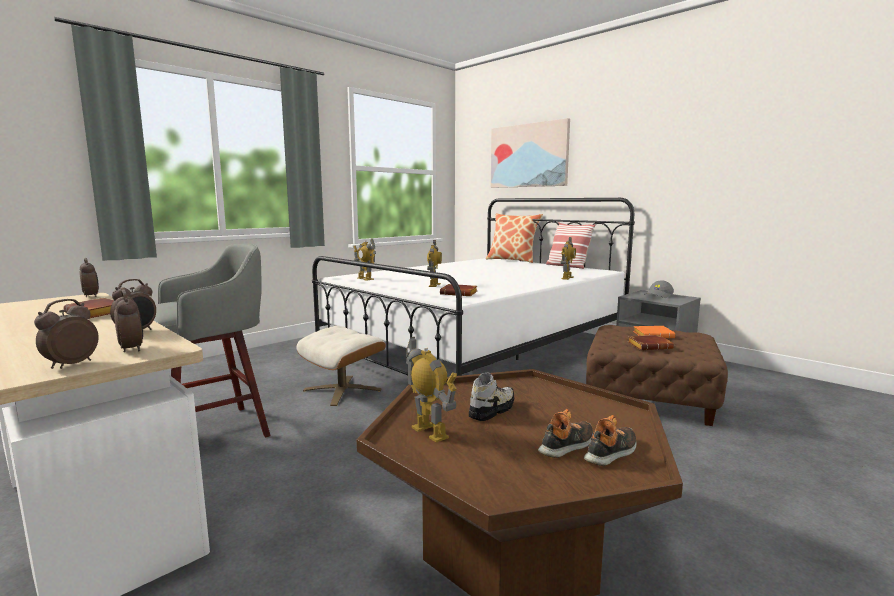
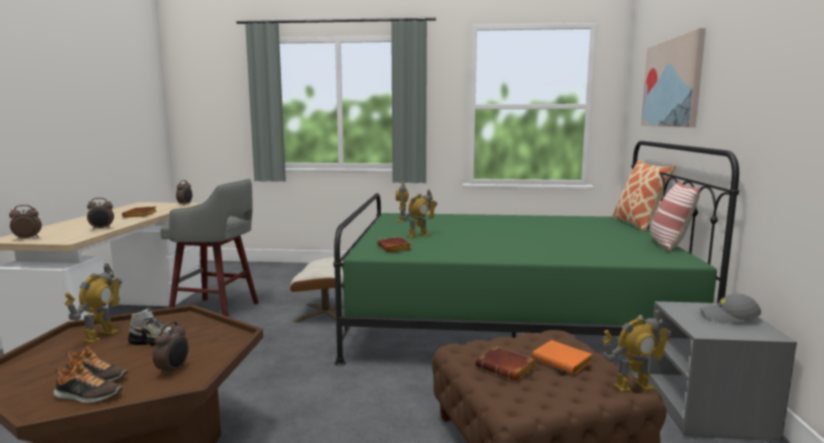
camera: 50 degrees right, 0 degrees up
(132, 349) = (63, 237): alarm clock -> alarm clock (173, 370)
(477, 348) = (507, 319): white bed -> green bed
(566, 278) = (579, 258): toy robot -> toy robot (633, 387)

